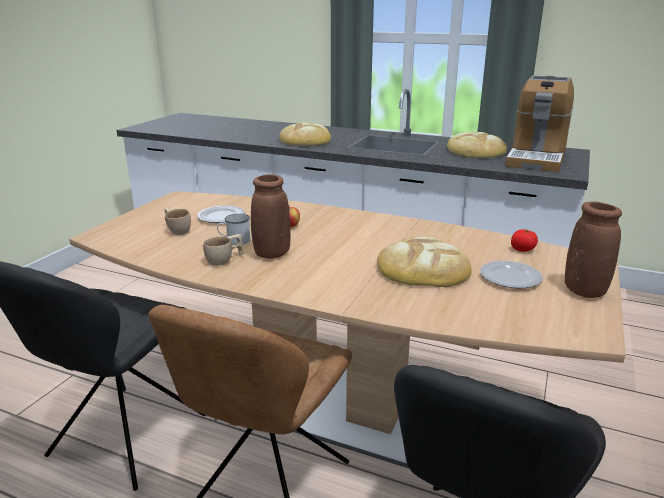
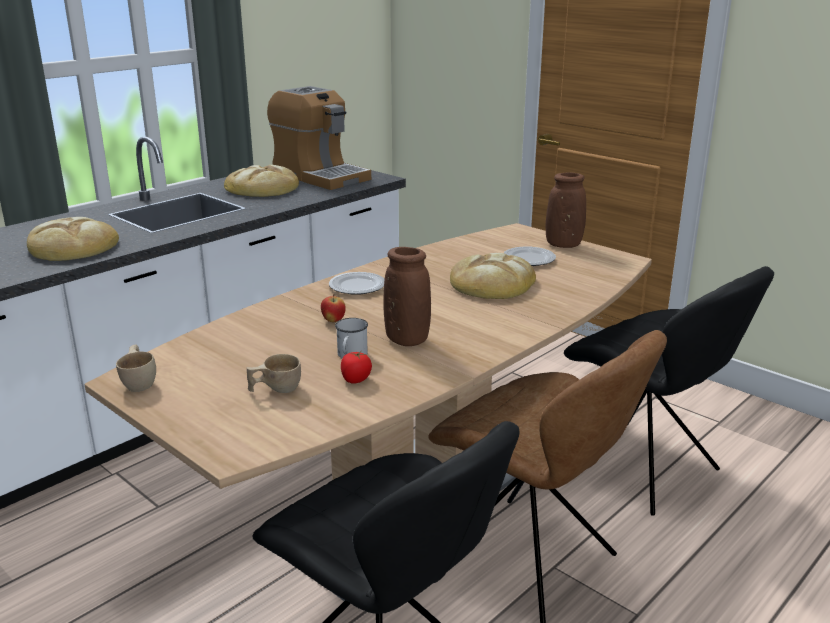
camera: 70 degrees left, 0 degrees up
(221, 217) = (255, 356): plate -> plate (357, 286)
(225, 260) = (405, 367): beige cup -> beige cup (140, 382)
(523, 250) = (479, 243): tomato -> tomato (355, 379)

